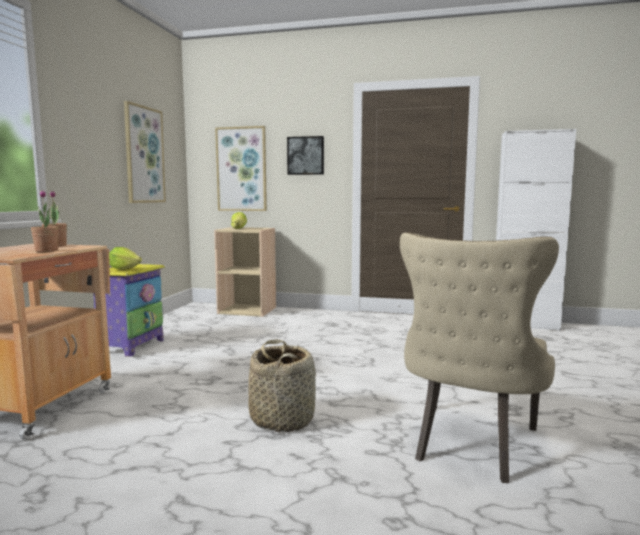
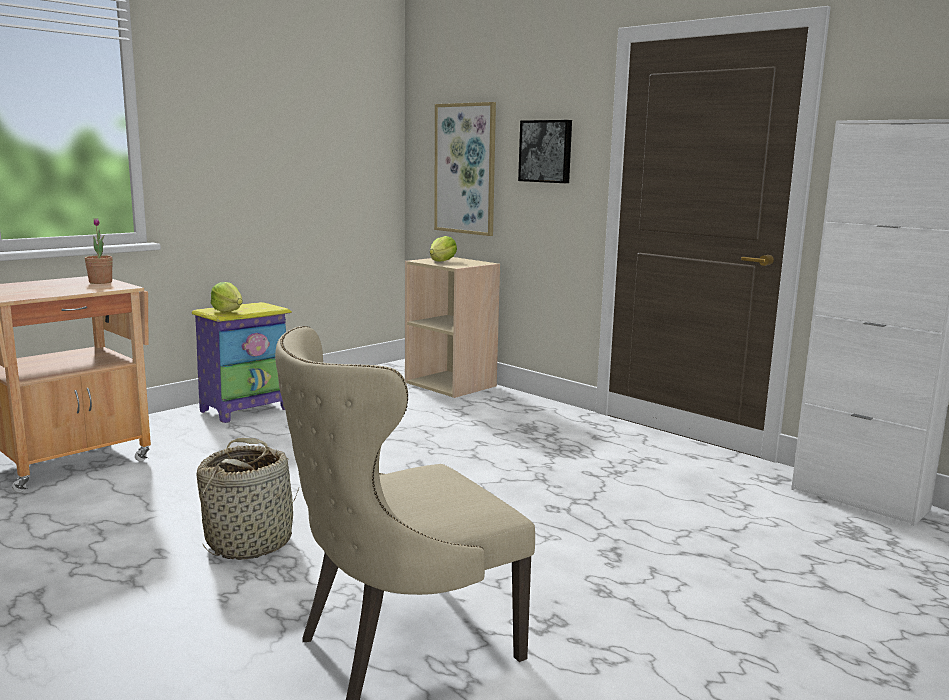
camera: 30 degrees right, 5 degrees up
(46, 251) = (63, 291): potted plant -> none
(144, 155) = (315, 151): picture -> none

